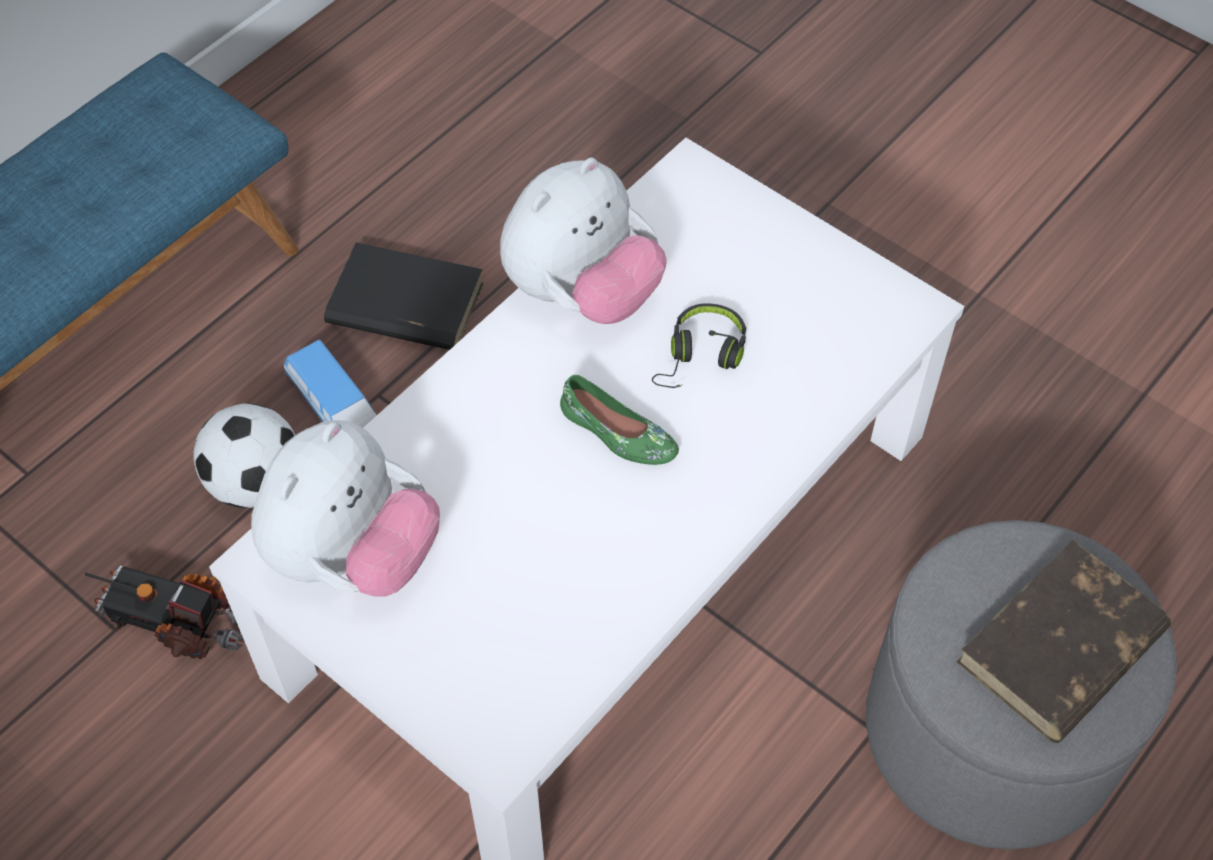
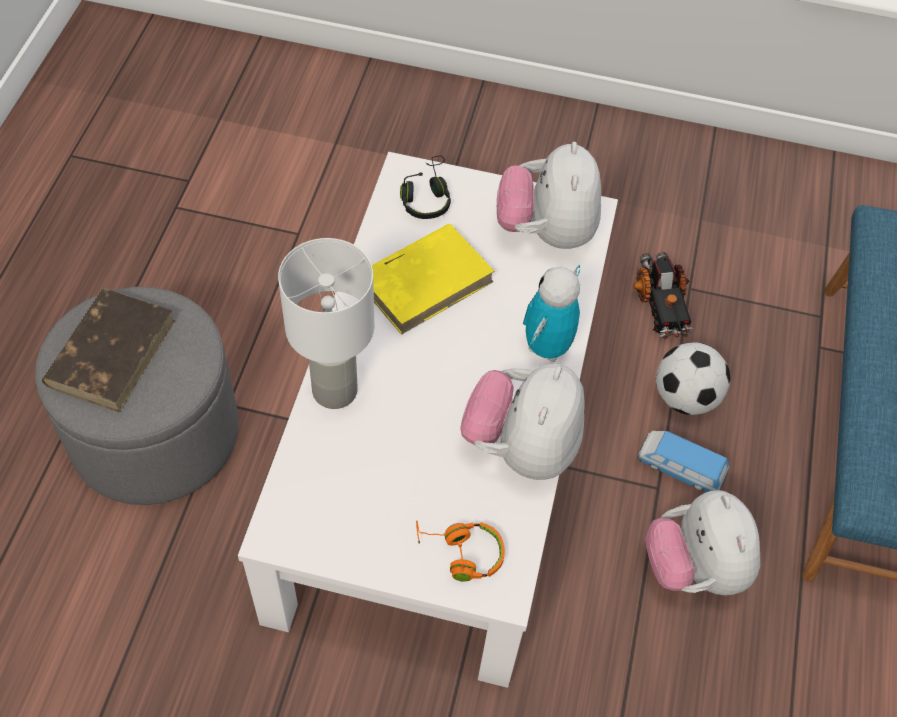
camera: 150 degrees right, 0 degrees up
(179, 620) = (660, 306): toy truck -> toy truck turned 90 degrees clockwise
(404, 304) = (694, 567): black book -> plush toy
(472, 392) = (546, 347): none -> toy robot
(574, 548) = (425, 281): none -> yellow book
(617, 433) = (439, 357): green shoe -> none
(701, 356) = (413, 432): black headphones -> black headphones (426, 196)
(715, 218) = (460, 553): none -> orange headphones
(773, 442) = (336, 391): none -> white table lamp

